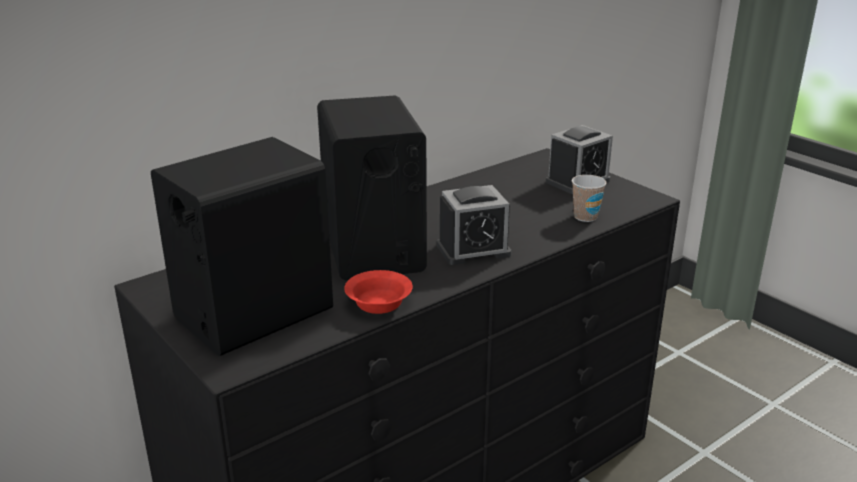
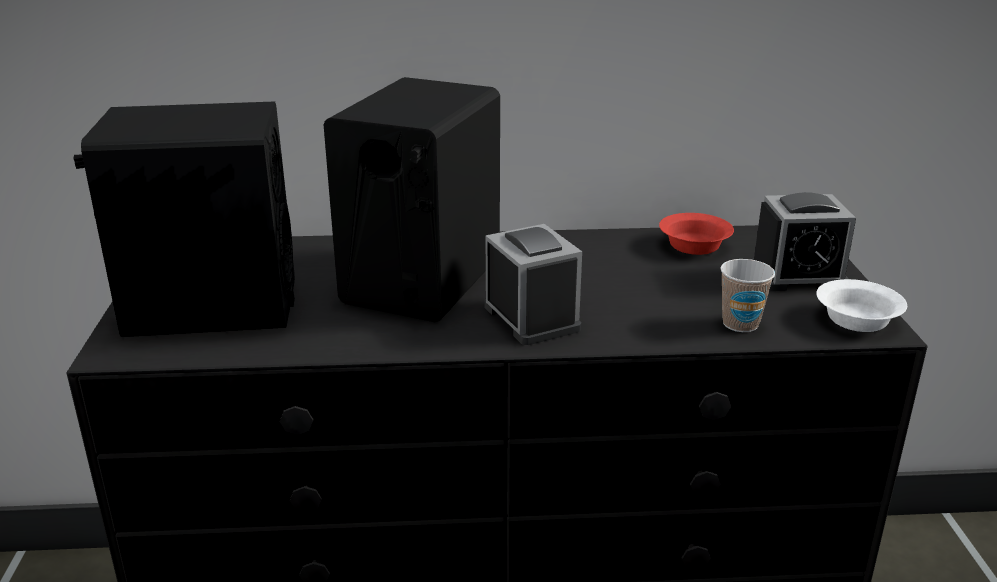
camera: 35 degrees right, 0 degrees up
(379, 302) = (341, 340): red bowl -> red bowl (695, 245)
(473, 250) = (531, 318): alarm clock -> alarm clock turned 135 degrees counterclockwise
(634, 196) = (855, 319): none -> white bowl

